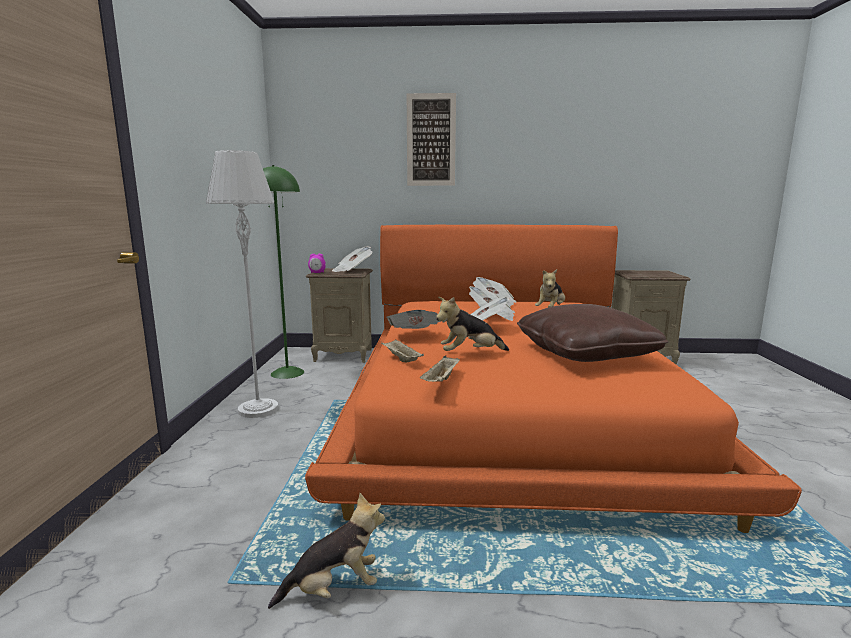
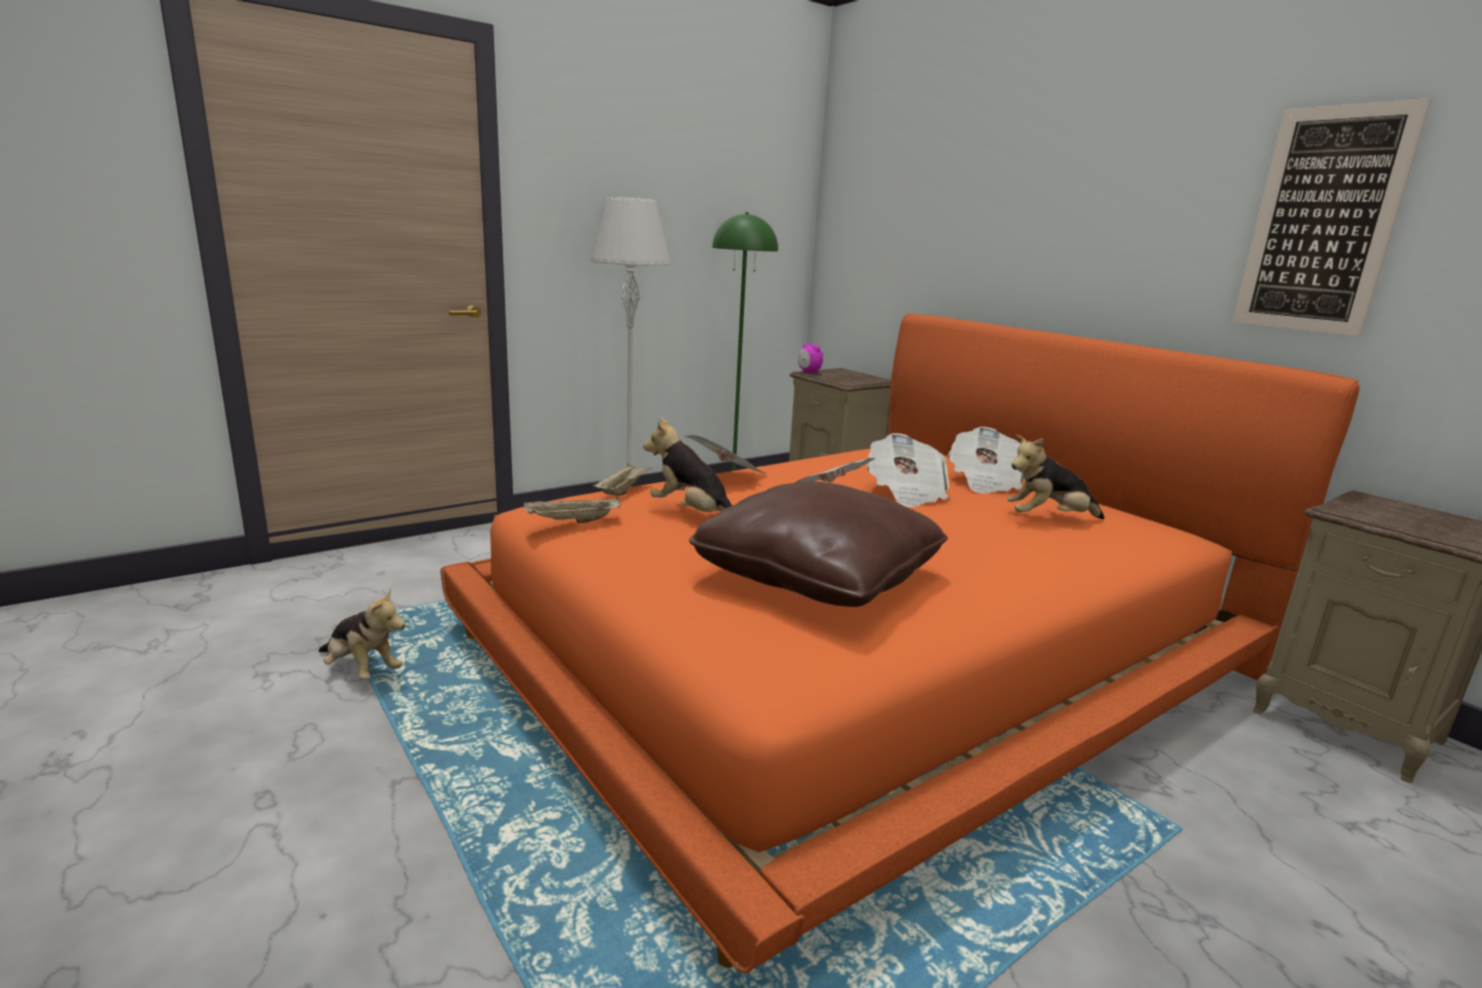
camera: 50 degrees right, 5 degrees up
(352, 270) = (863, 378): newspaper -> none
(431, 140) = (1019, 168): picture -> picture (1322, 221)

